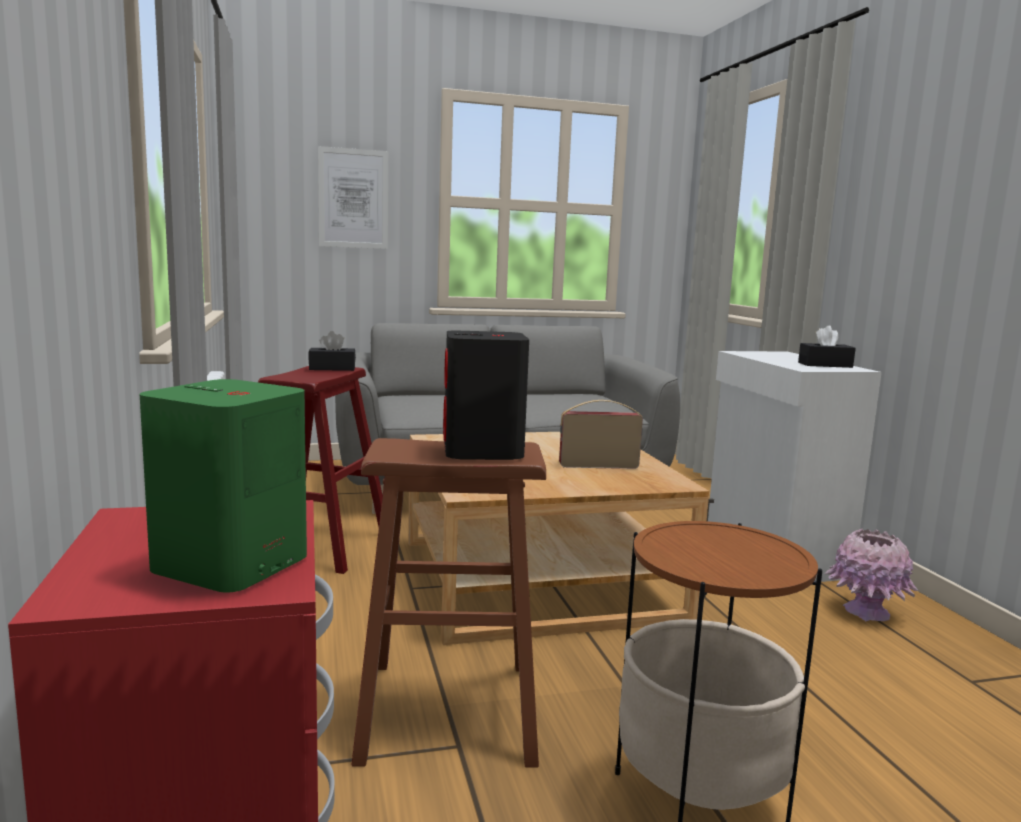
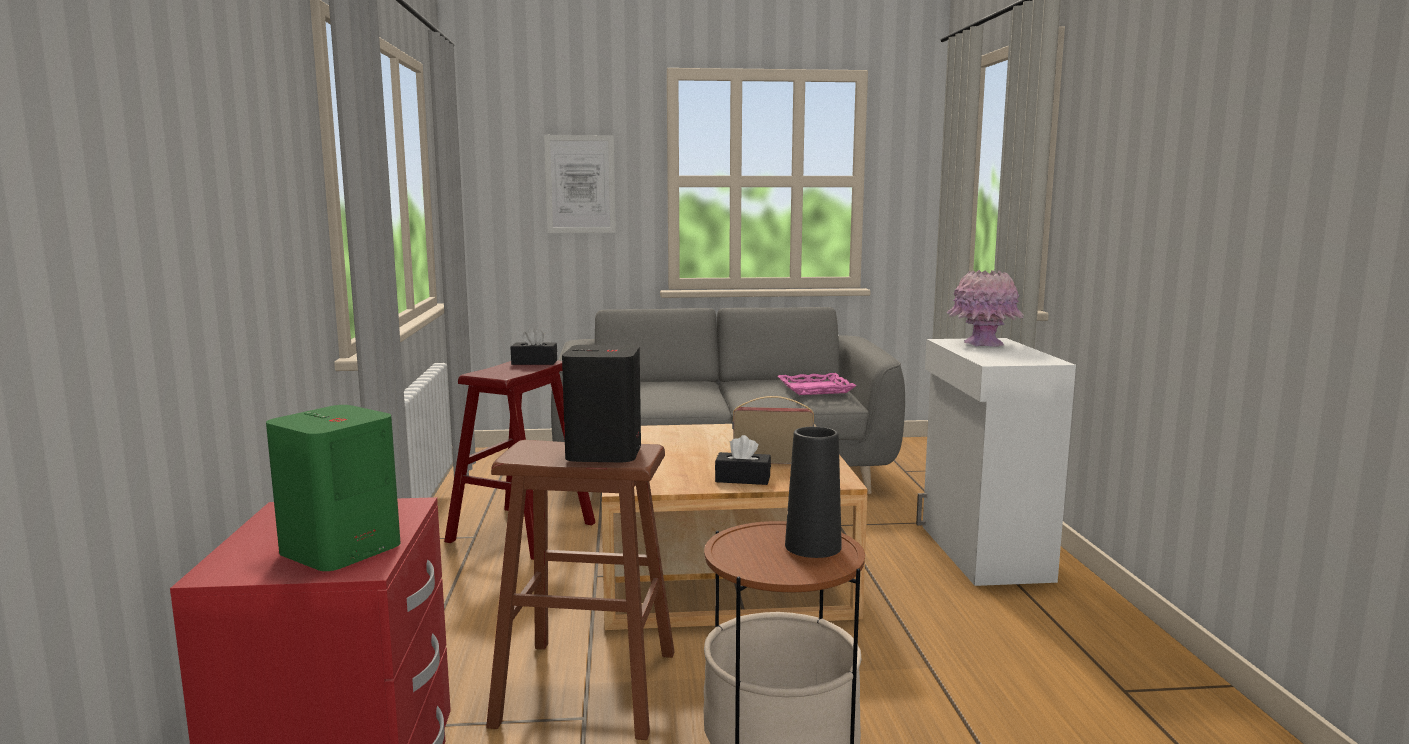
camera: 10 degrees right, 0 degrees up
(593, 402) = (815, 389): none -> pink tray
(750, 546) = (813, 546): none -> black vase
(825, 365) = (1021, 356): black tissue box -> black tissue box (743, 479)
(866, 612) = (1051, 617): pink vase -> pink vase (983, 344)

